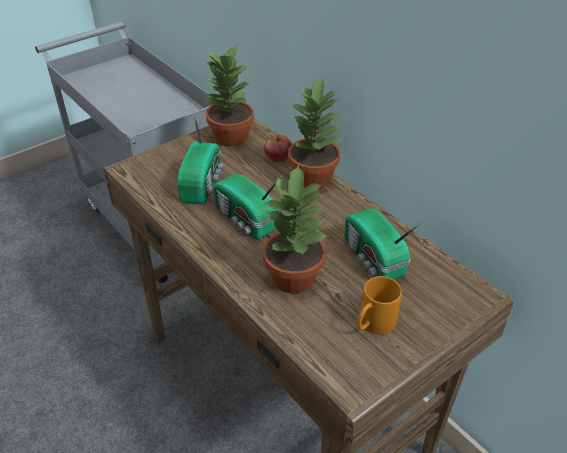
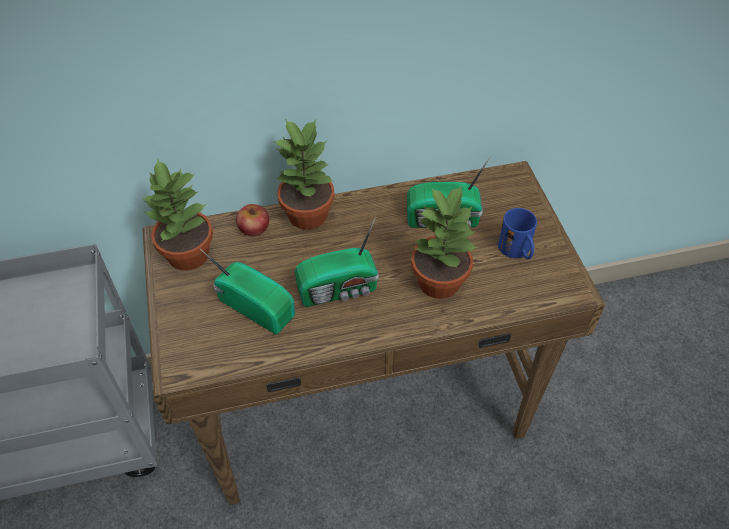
camera: 65 degrees left, 10 degrees up
(373, 325) = (517, 251): orange mug -> blue mug

